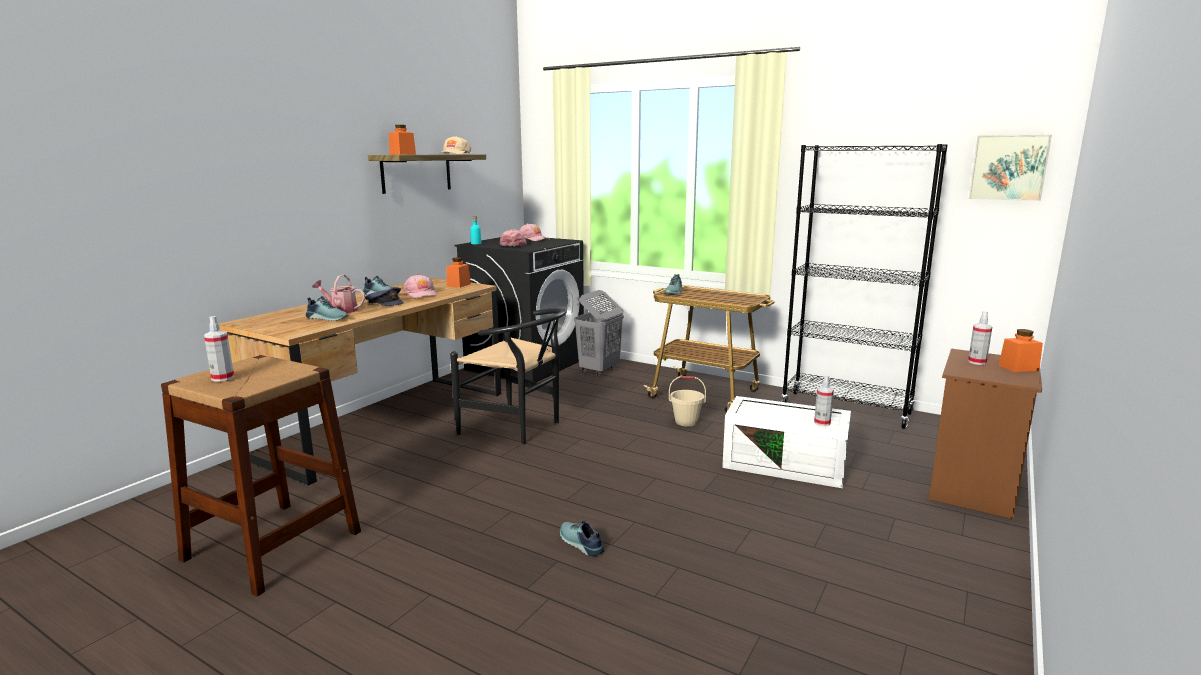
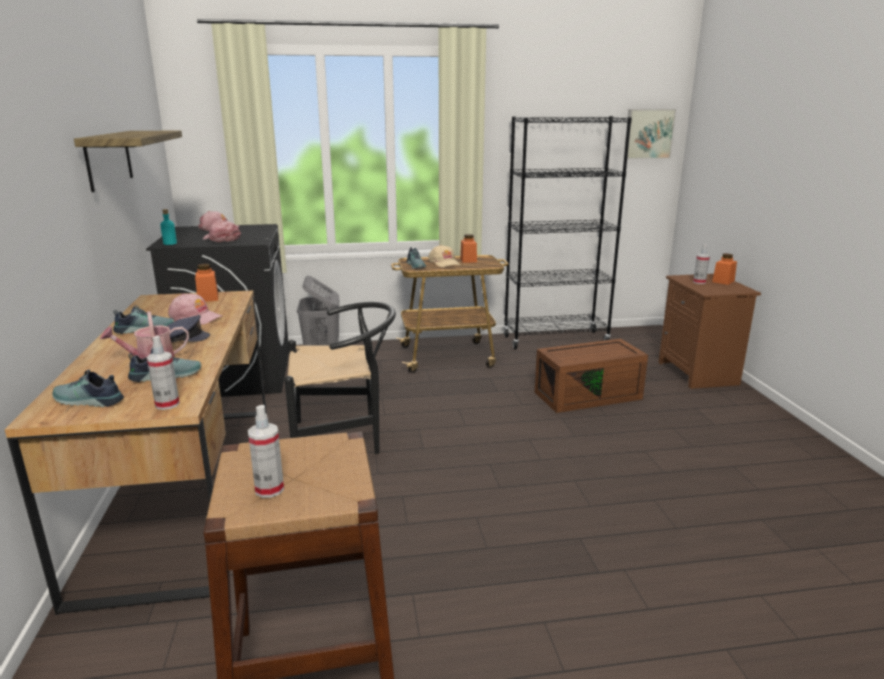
camera: 40 degrees left, 5 degrees up
(402, 154) = (109, 135): orange jar -> orange jar (468, 260)
(454, 154) = (146, 131): beige cap -> beige cap (444, 263)
(580, 543) = (570, 516): shoe -> shoe (87, 401)
(686, 422) = (472, 384): beige bucket -> none
(786, 465) = (588, 395): white storage box -> brown storage box
(822, 423) = (623, 353): spray bottle -> spray bottle (167, 404)

